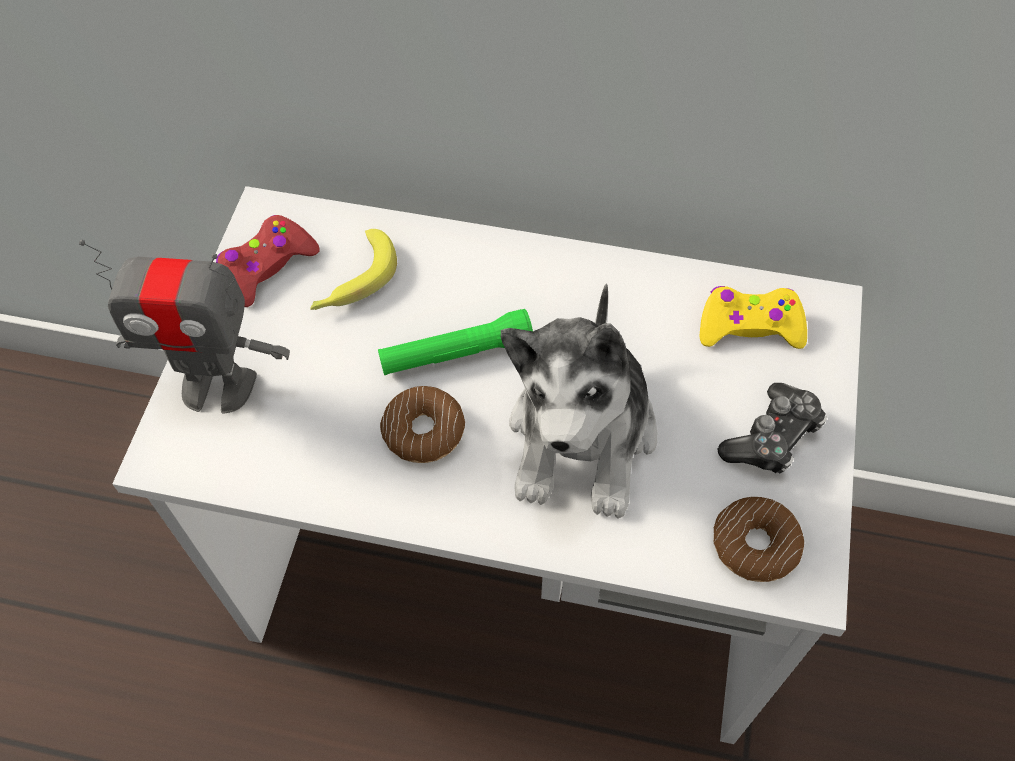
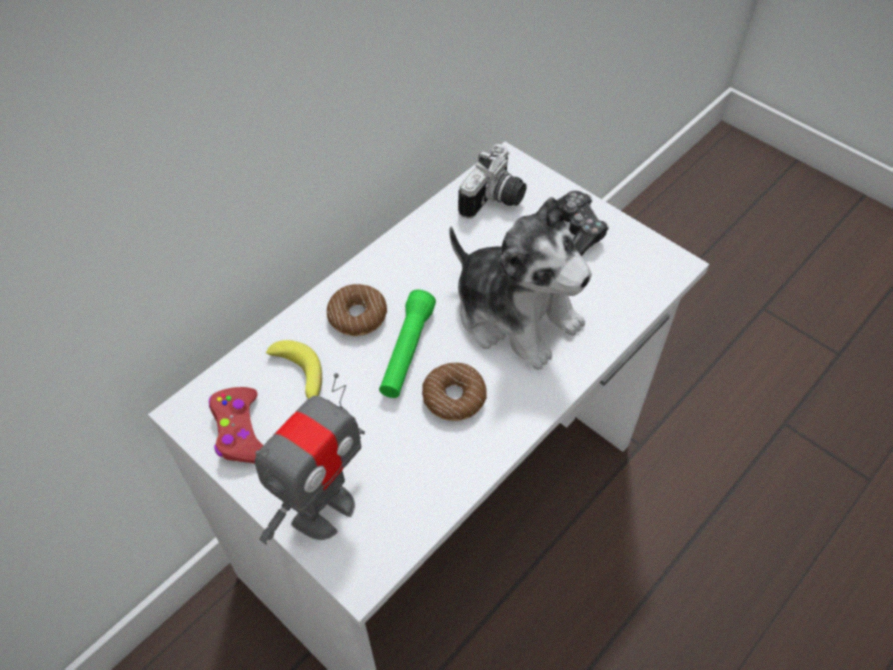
camera: 60 degrees left, 5 degrees down
(749, 326) = (495, 200): yellow game controller -> camera
(755, 544) = (638, 273): donut -> donut (357, 316)

